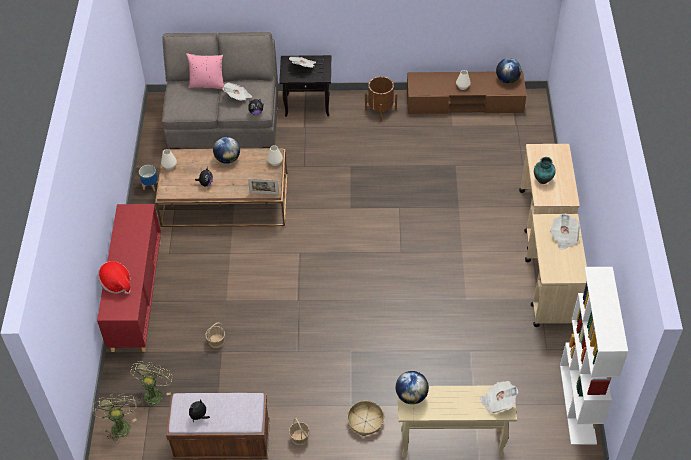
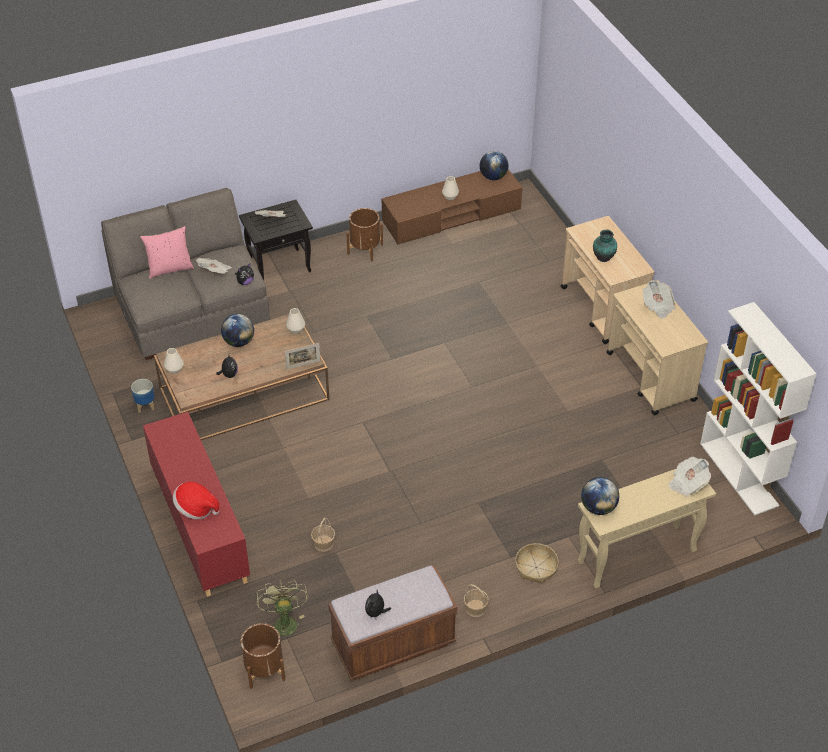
camera: 25 degrees left, 5 degrees down
(119, 425) = (264, 669): green fan -> brown planter

